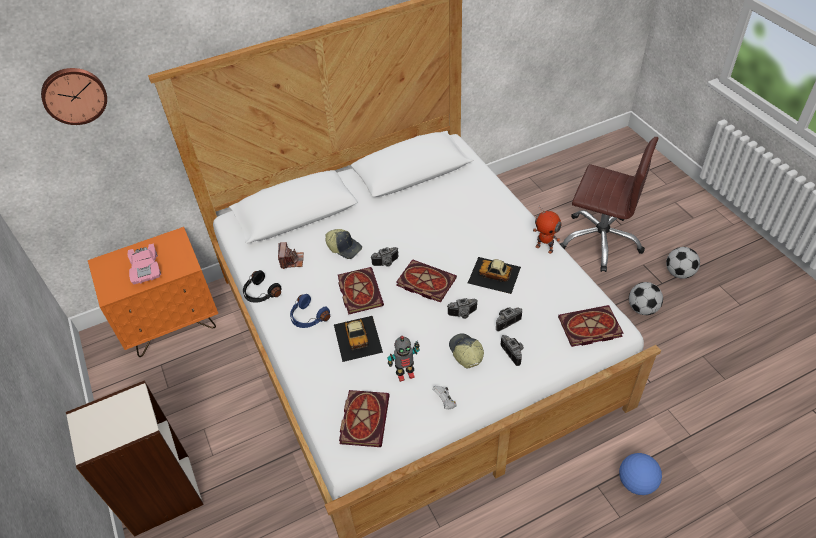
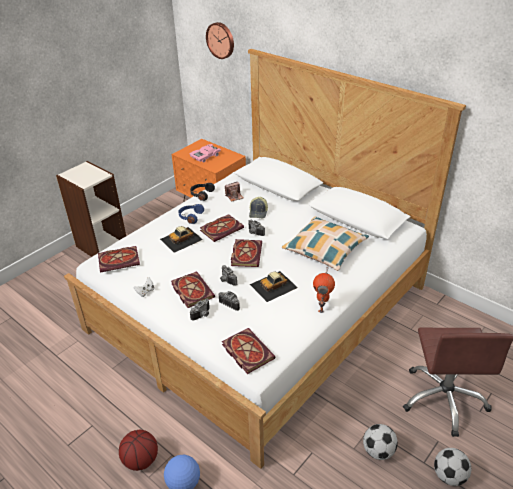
camera: 65 degrees right, 10 degrees down
(405, 374) = (160, 267): toy robot -> none
(451, 214) = (325, 249): none -> pillow
(465, 353) = (191, 290): cap -> book
(494, 275) = (274, 286): toy car -> toy car turned 120 degrees counterclockwise
(595, 521) = (140, 460): none -> basketball

